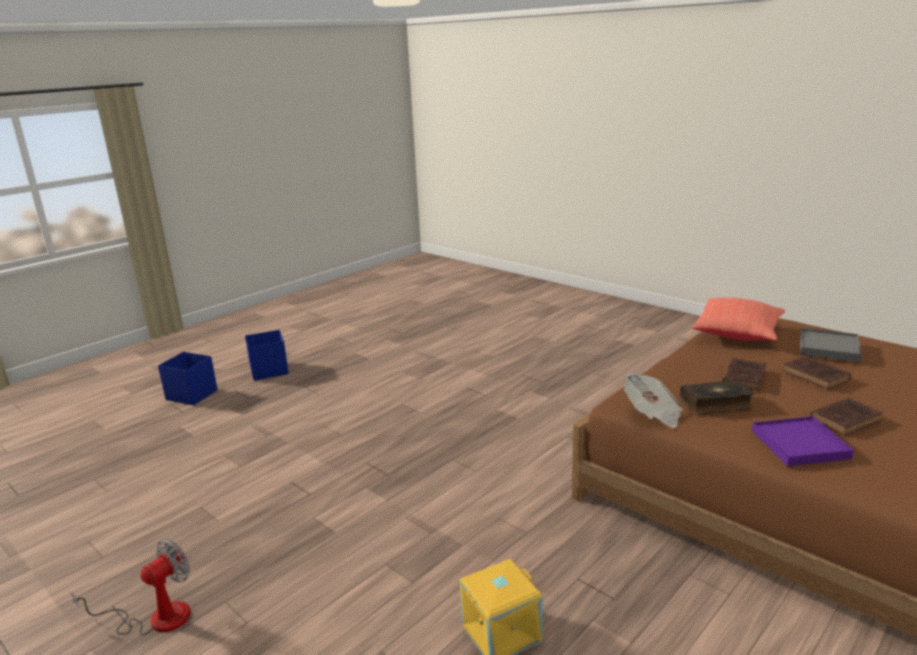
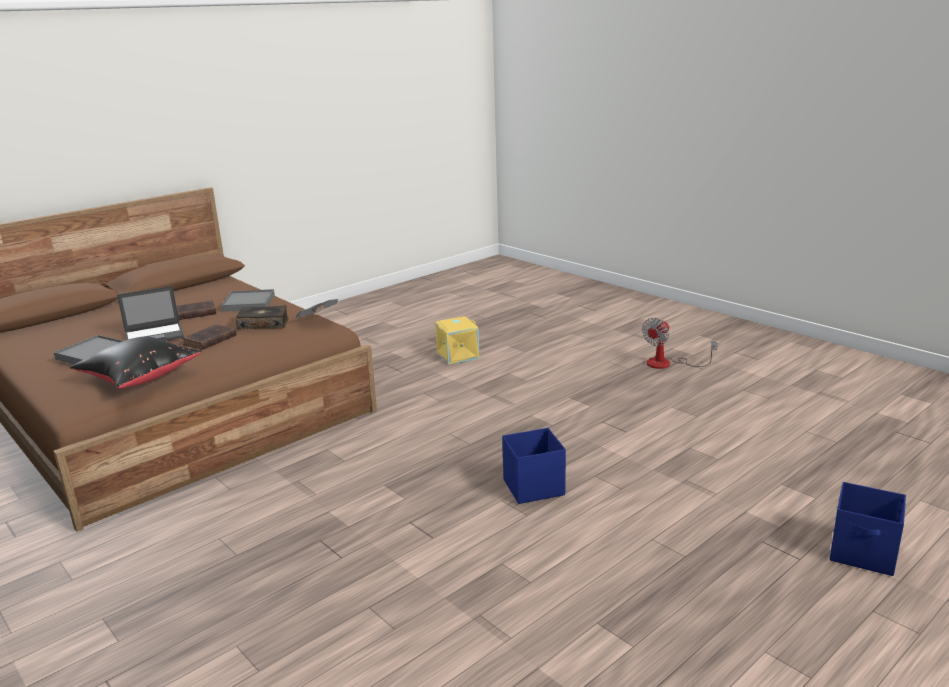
camera: 175 degrees left, 0 degrees up
(270, 371) = (775, 603): blue storage box -> blue storage box (532, 487)
(738, 334) = (139, 377): red pillow -> black pillow
(799, 444) = (249, 303): purple tray -> grey tray
(817, 376) = (155, 335): brown book -> laptop

